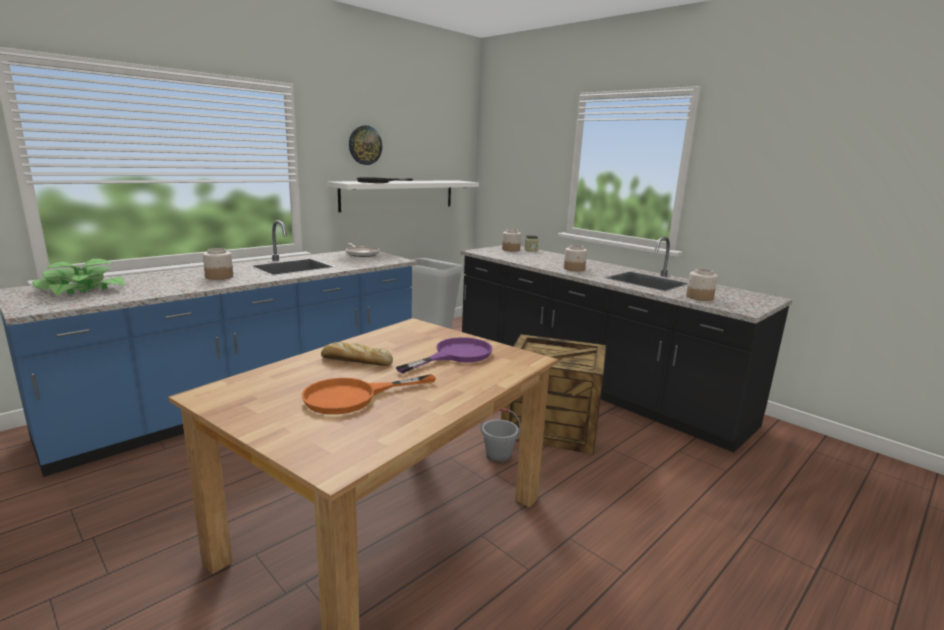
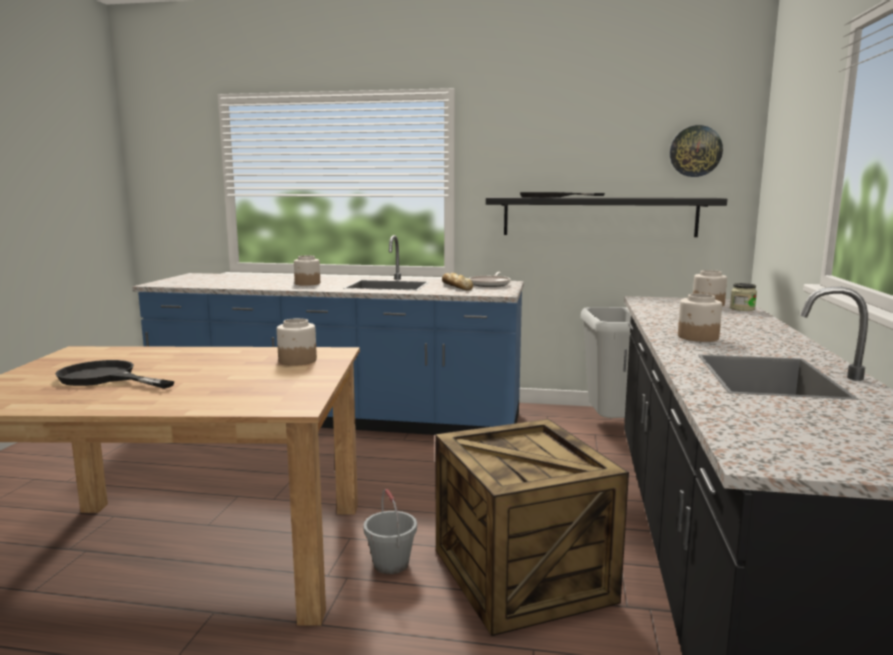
camera: 55 degrees right, 5 degrees down
(81, 289) = (215, 278): potted plant -> none
(353, 396) = (105, 378): orange frying pan -> black frying pan
(355, 361) = (196, 360): bread -> bread (456, 287)
(365, 145) = (547, 151): wall clock -> wall clock (695, 151)
(398, 195) = (599, 216): white shelf -> black shelf
(455, 355) = (261, 380): purple frying pan -> none
(699, 297) = (755, 416): jar -> jar (297, 360)

